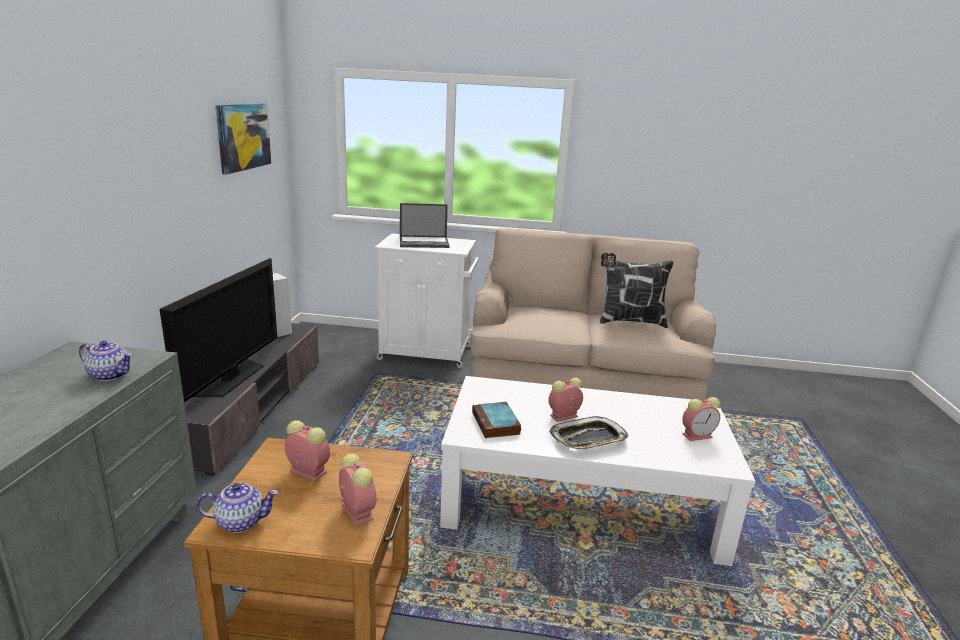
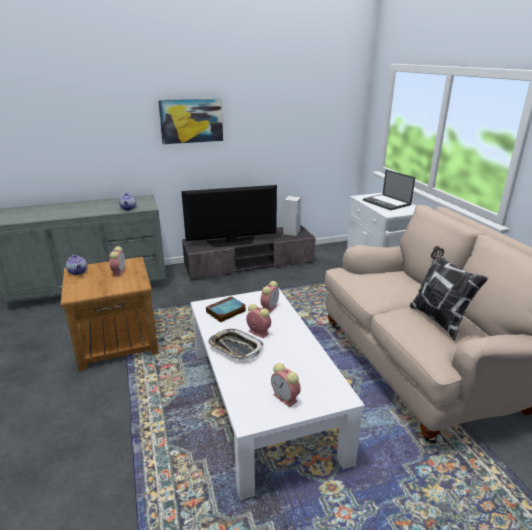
camera: 65 degrees right, 5 degrees up
(243, 137) = (308, 111): picture -> picture (191, 121)
(356, 511) = (93, 290): alarm clock -> alarm clock (269, 307)

